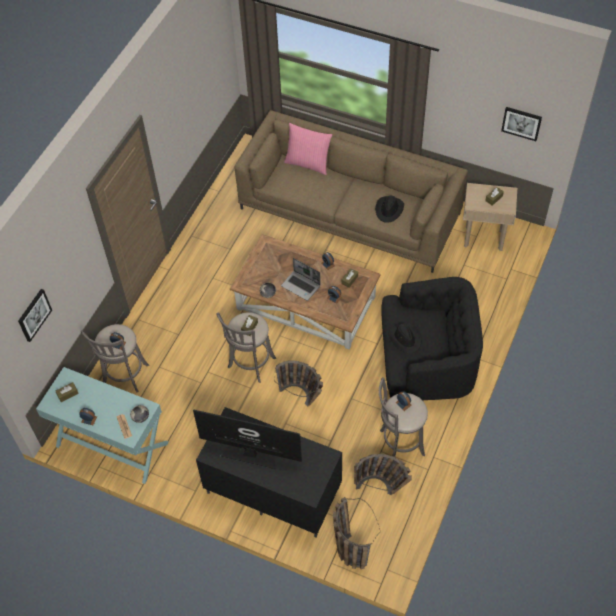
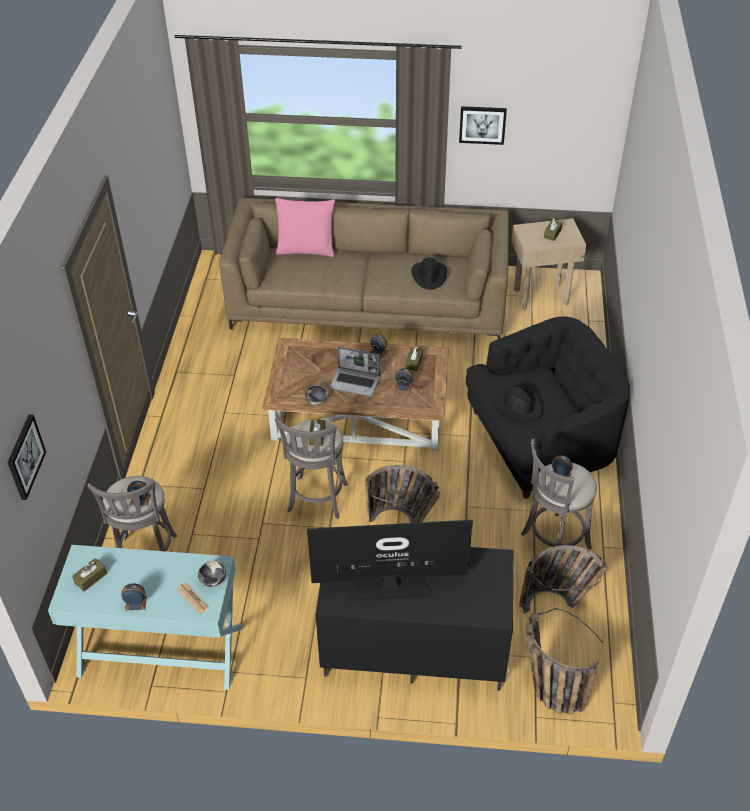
camera: 20 degrees left, 10 degrees down
(521, 123) = (569, 129): picture -> picture (482, 124)

